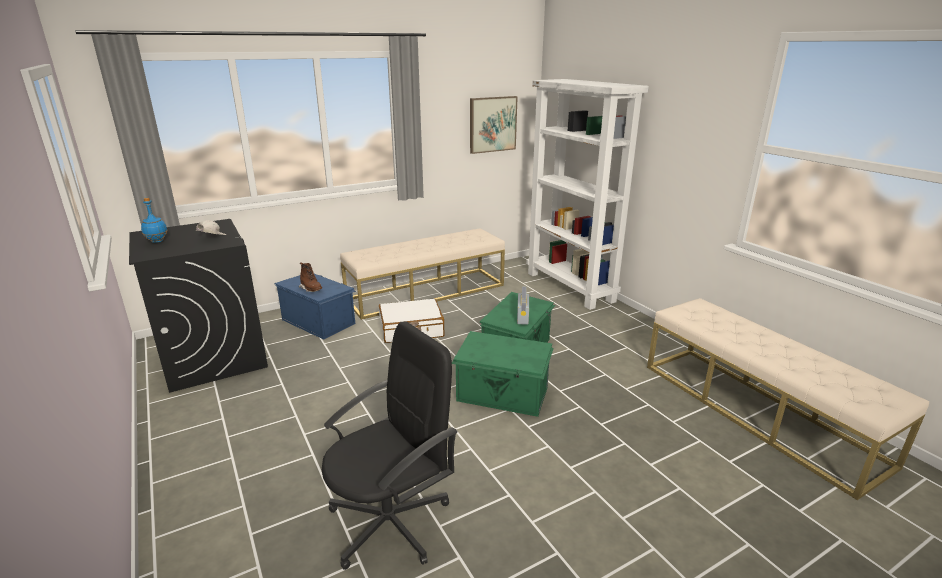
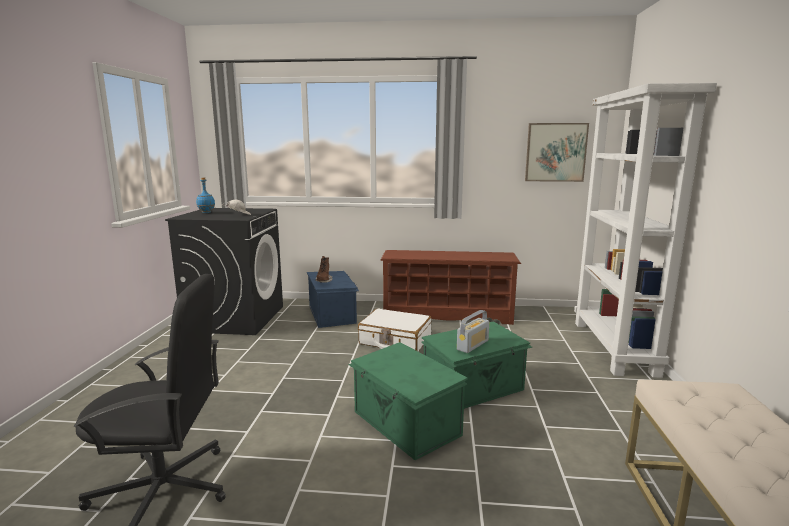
camera: 35 degrees right, 10 degrees down
(426, 292) = (448, 315): beige bench -> brown shoe rack

